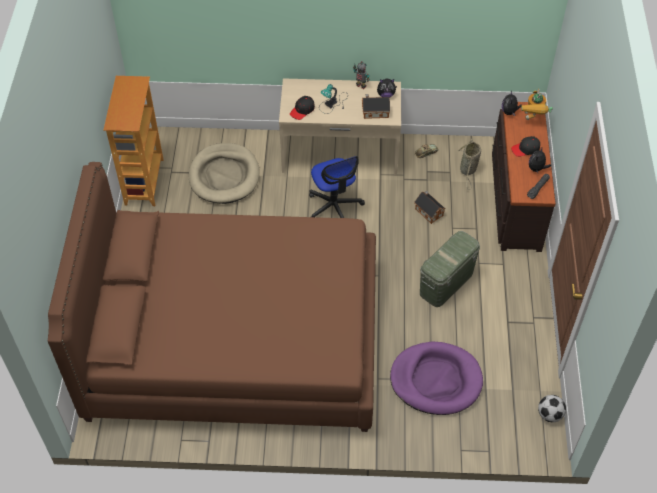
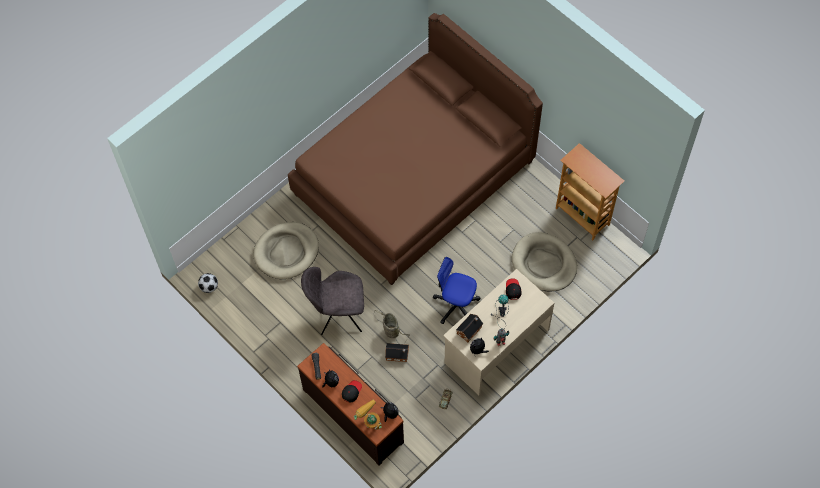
camera: 135 degrees right, 10 degrees up
(436, 380) = (286, 252): purple dog bed -> beige dog bed
(446, 283) = (338, 315): green storage box -> grey chair
(468, 170) = (405, 410): basket -> basket (390, 330)

